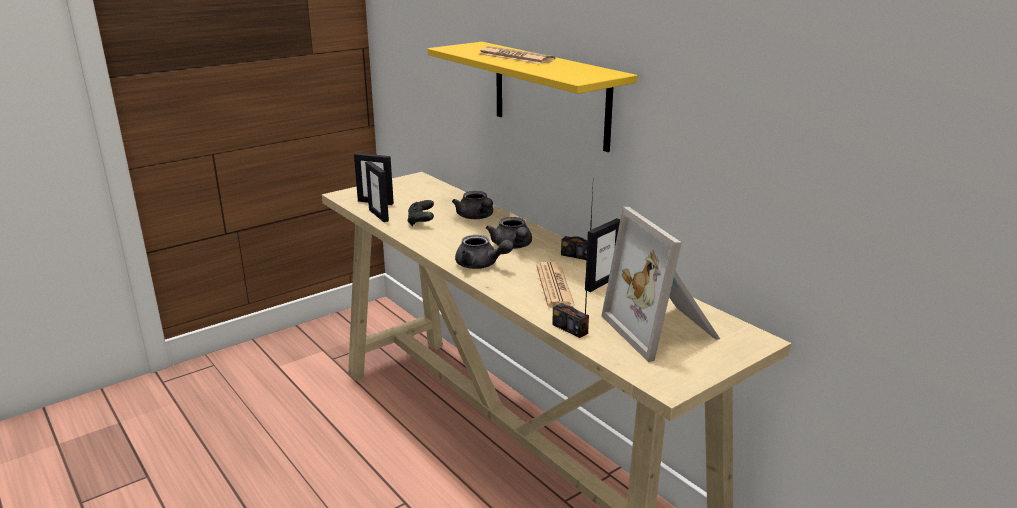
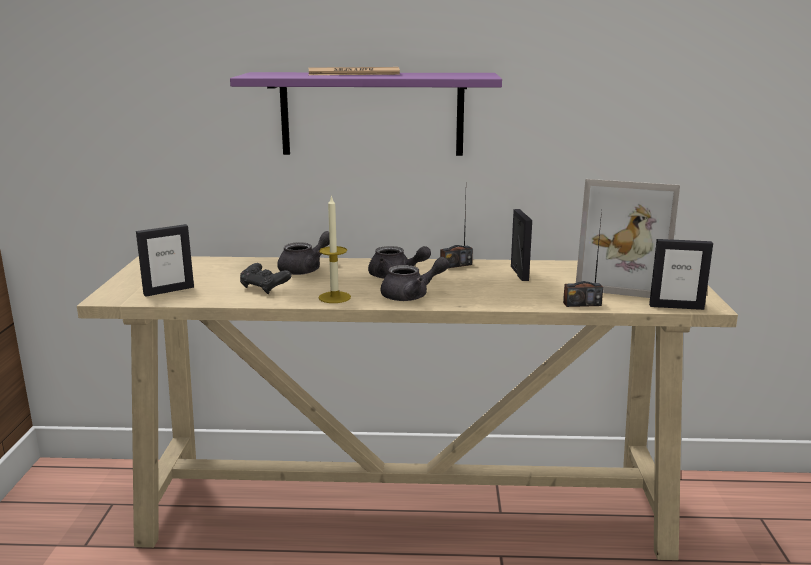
camera: 50 degrees left, 5 degrees down
(379, 215) = (207, 298): picture frame -> picture frame (676, 306)
(437, 245) = (334, 297): none -> candle
(476, 217) = (305, 269): grey teapot -> grey teapot turned 60 degrees counterclockwise
(550, 95) = (372, 114): yellow shelf -> purple shelf
(554, 286) = (499, 286): newspaper -> none

